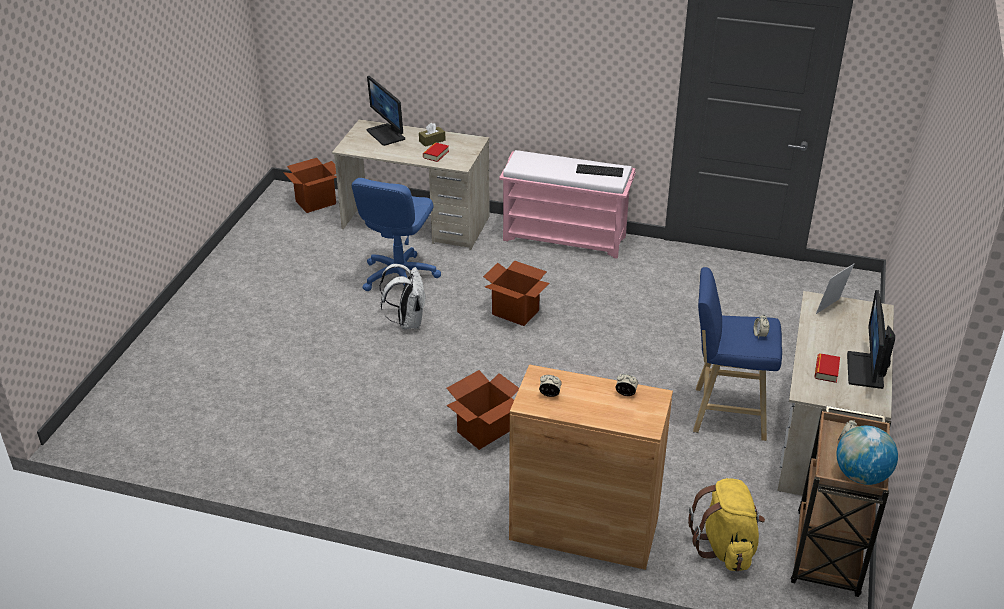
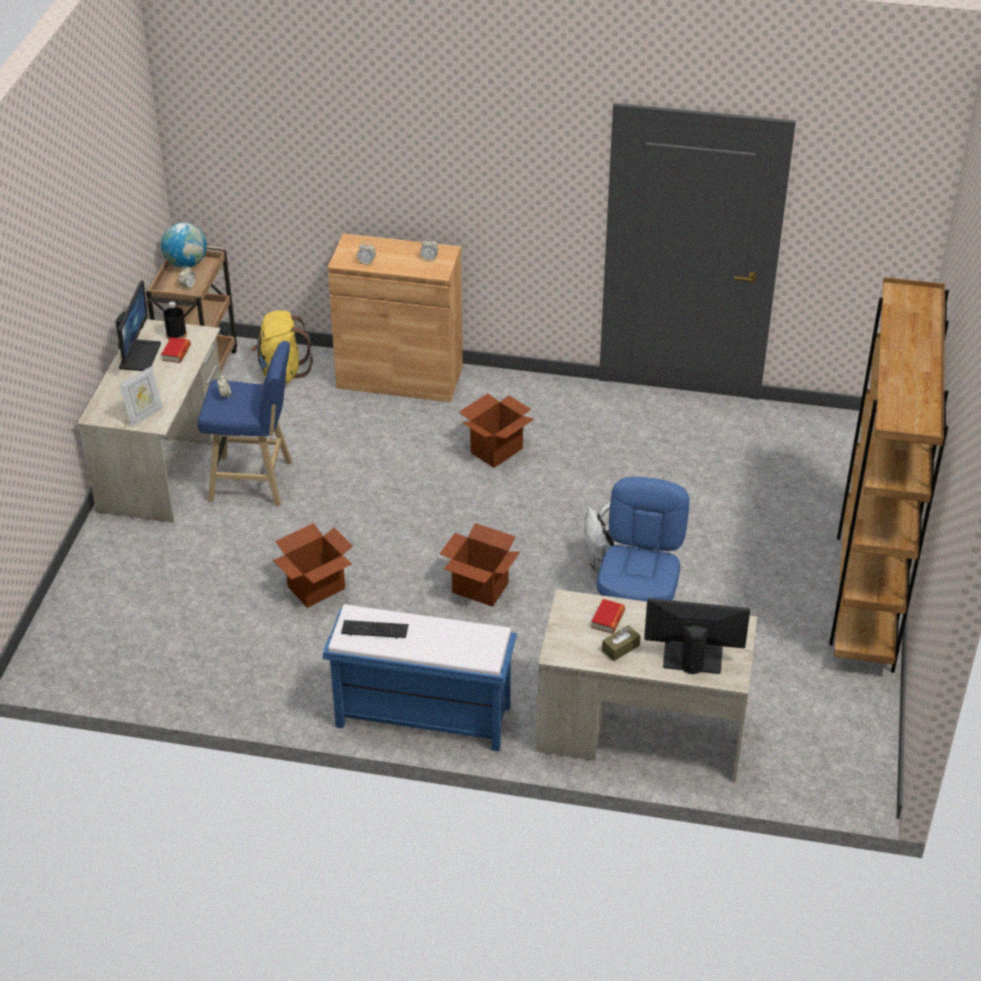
camera: 175 degrees right, 5 degrees up
(207, 292) = (865, 594): none -> brown bookcase
(316, 202) = (805, 766): cardboard box -> cardboard box (316, 588)
(386, 134) = (692, 658): monitor -> monitor turned 45 degrees counterclockwise
(566, 238) = (421, 717): pink bench -> blue bench
(835, 392) = (176, 335): none -> black bottle

